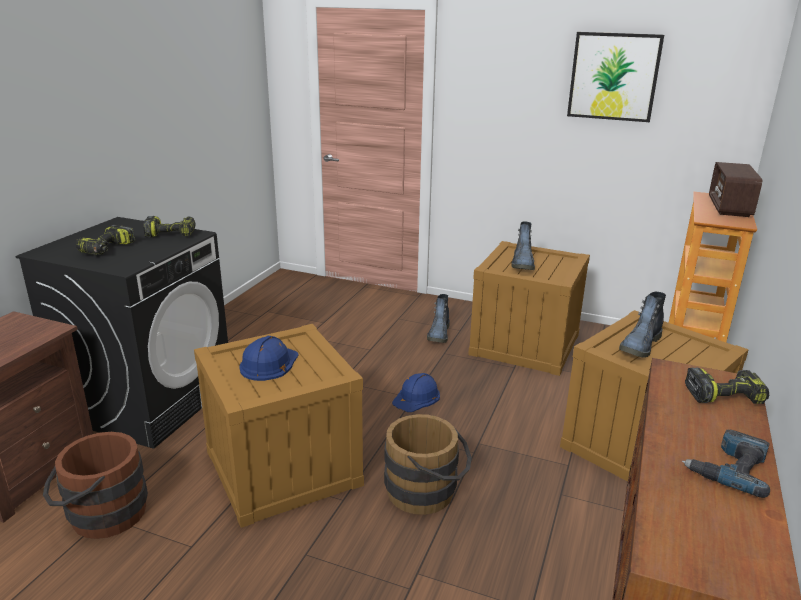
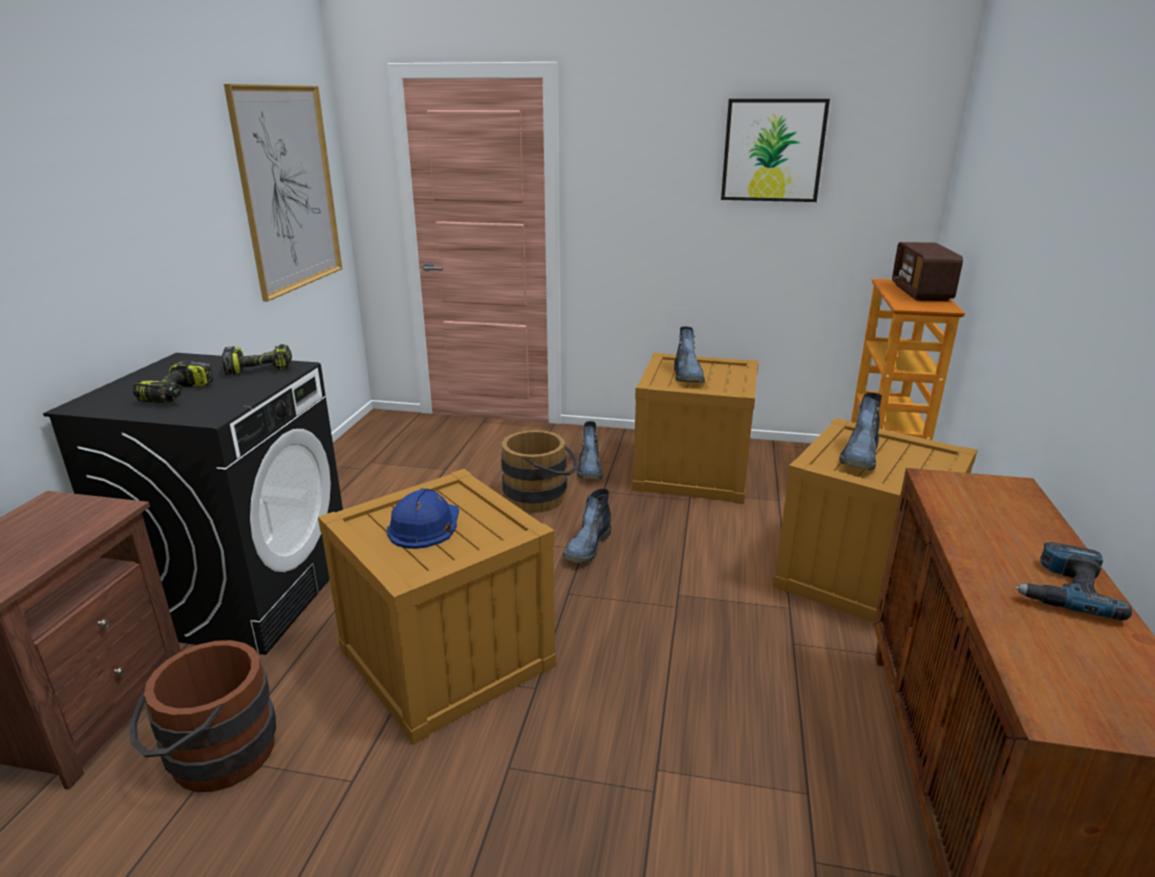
camera: 10 degrees left, 0 degrees up
(219, 93) = (288, 189): none -> picture
(417, 397) = (587, 548): blue hard hat -> boot
(427, 492) = (636, 663): brown bucket -> brown bucket (541, 498)
(724, 394) = (1007, 502): power drill -> none

